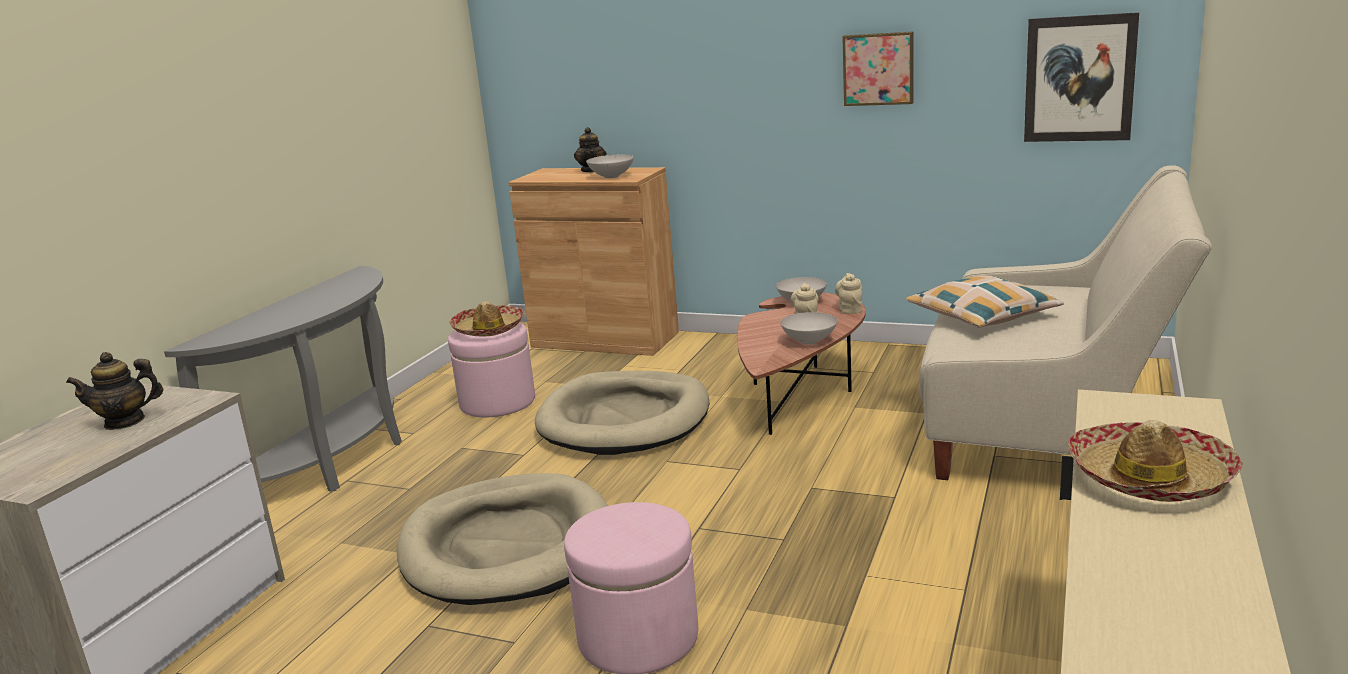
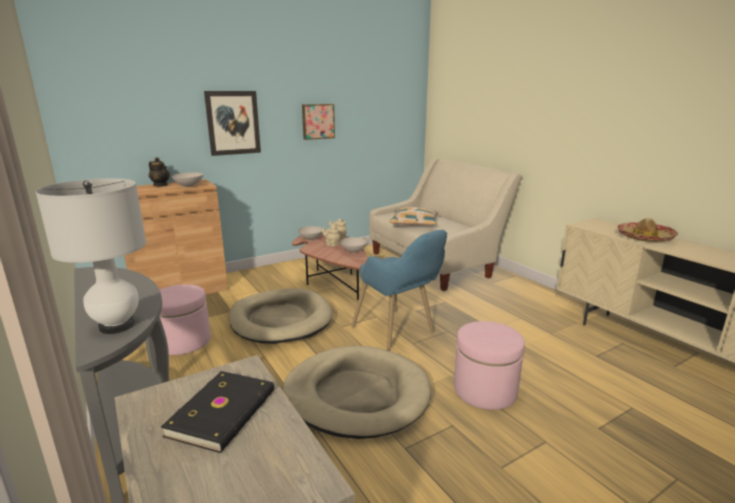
camera: 55 degrees left, 0 degrees up
(125, 422) = (224, 413): teapot -> black book
(247, 329) = (117, 326): none -> white table lamp
(488, 329) = (178, 292): hat -> none
(711, 507) = (399, 334): none -> blue armchair
(1079, 79) = (392, 126): picture -> picture (233, 123)

